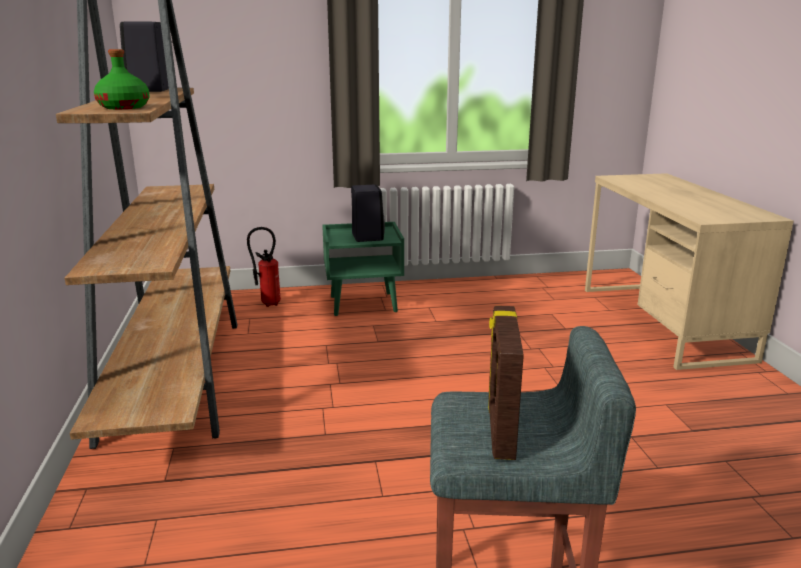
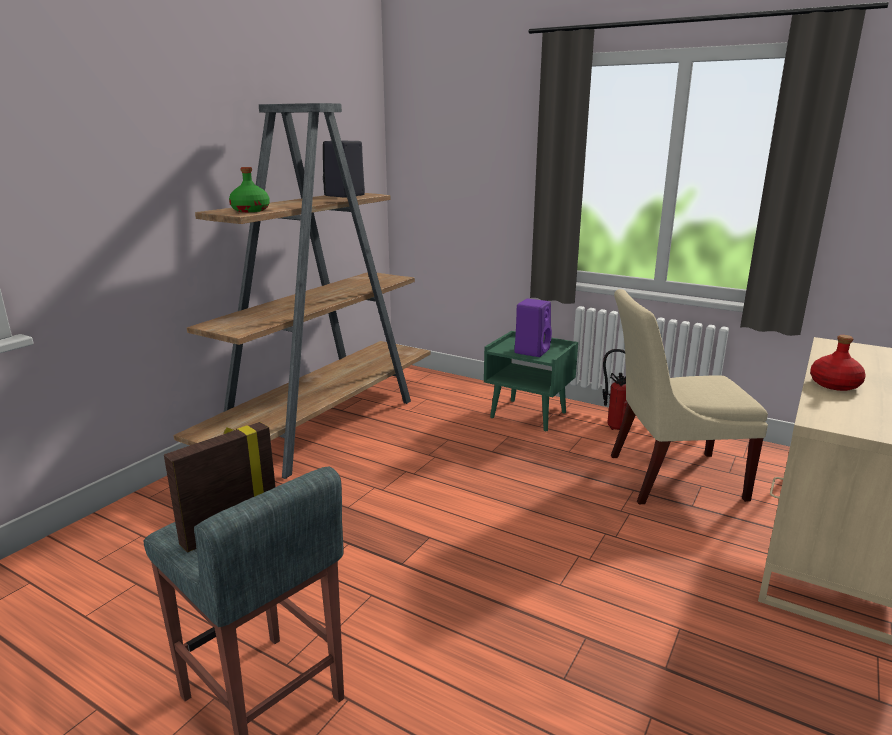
camera: 40 degrees right, 0 degrees up
(267, 304) = (455, 391): fire extinguisher -> fire extinguisher (613, 427)
(367, 237) = (532, 351): black speaker -> purple speaker
(525, 315) = (669, 476): none -> beige chair
(667, 199) = (835, 384): none -> red bottle

